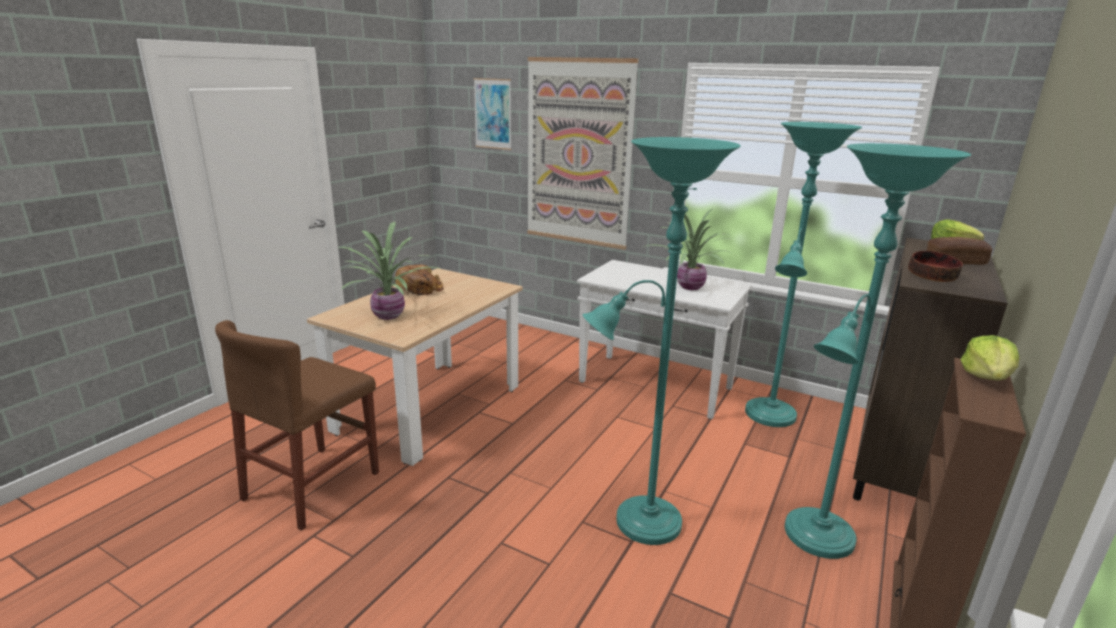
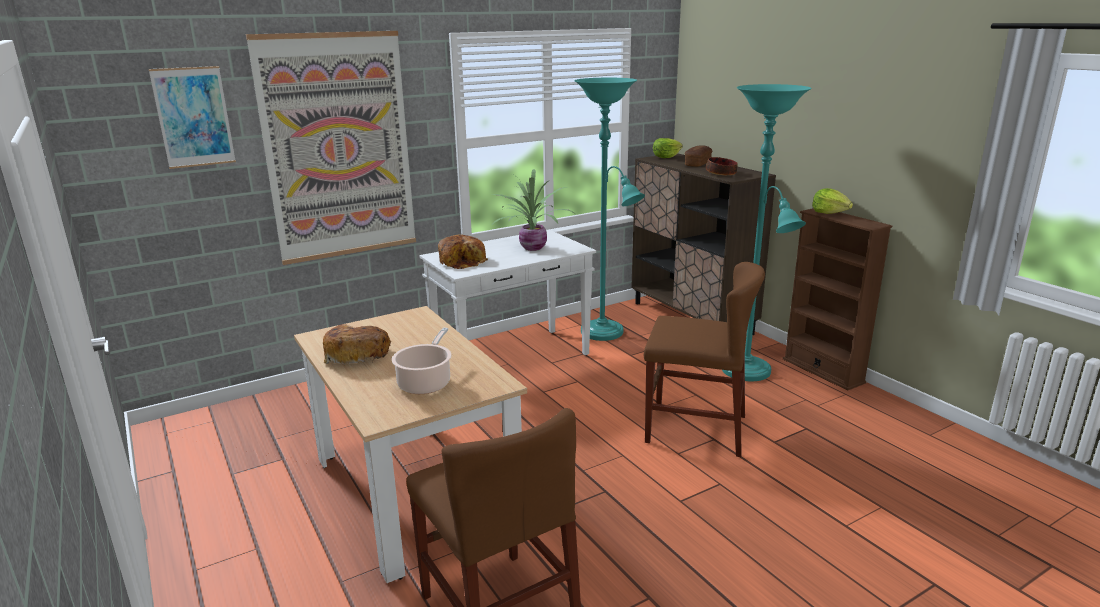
camera: 60 degrees left, 0 degrees up
(390, 316) = (425, 382): potted plant -> cooking pot
(619, 273) = (463, 261): none -> bread
(640, 523) = (695, 429): turquoise floor lamp -> brown chair

